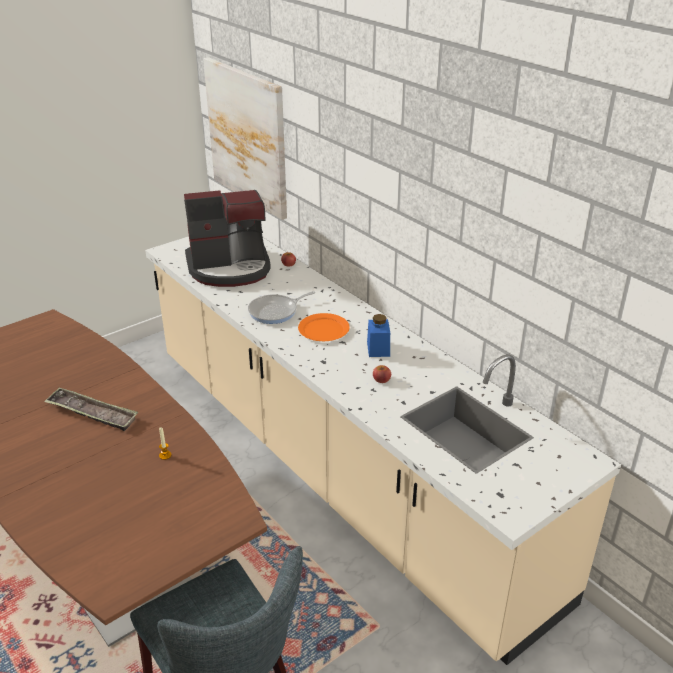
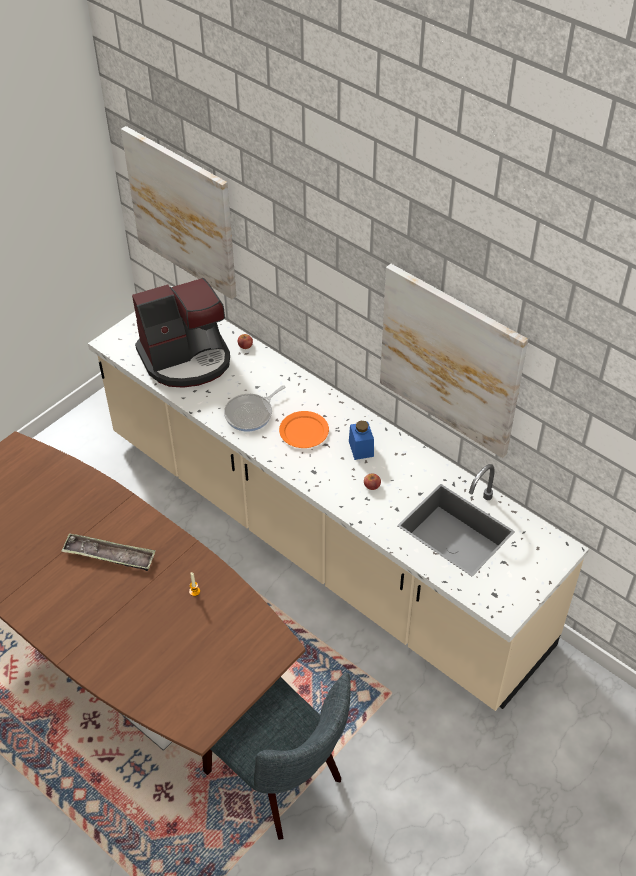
camera: 10 degrees left, 15 degrees up
(475, 238) = (450, 360): none -> picture

